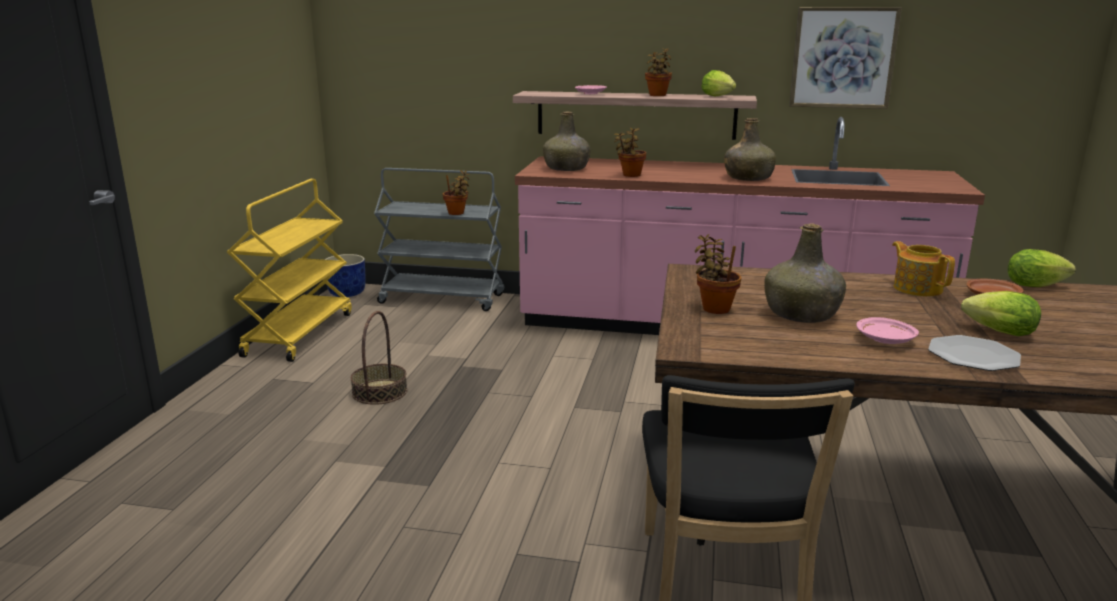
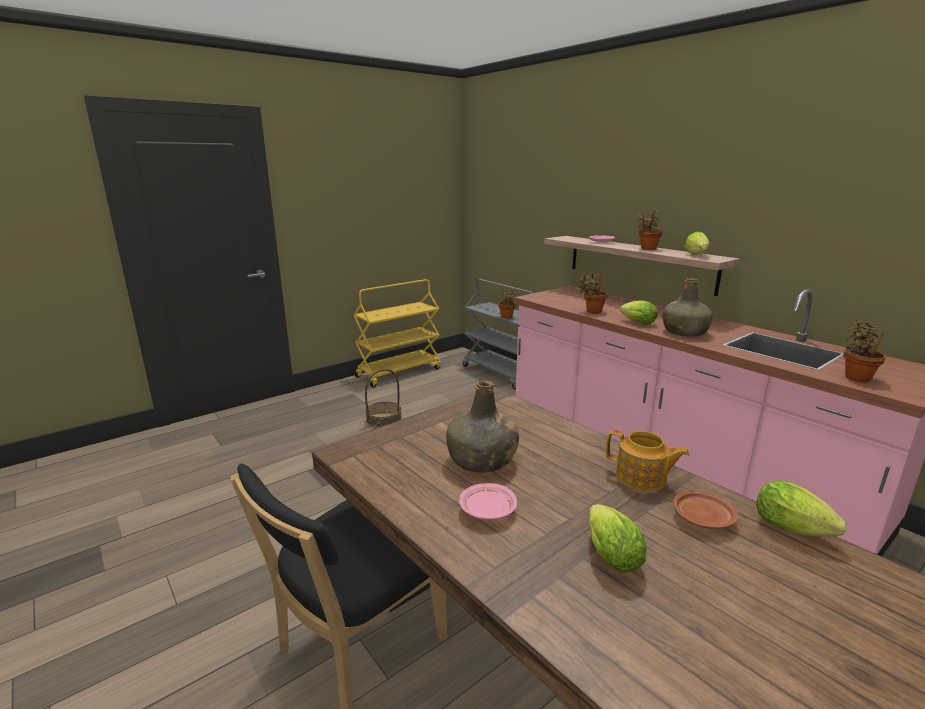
camera: 40 degrees right, 0 degrees up
(347, 292) = (457, 354): blue planter -> none
(567, 168) = (561, 298): green bottle -> none
(692, 178) = (636, 322): none -> lettuce
(714, 308) = (436, 430): potted plant -> potted plant (856, 377)
(843, 58) = (834, 229): picture -> none
(917, 288) = (642, 478): teapot -> teapot turned 105 degrees clockwise
(973, 355) = (523, 563): plate -> none

